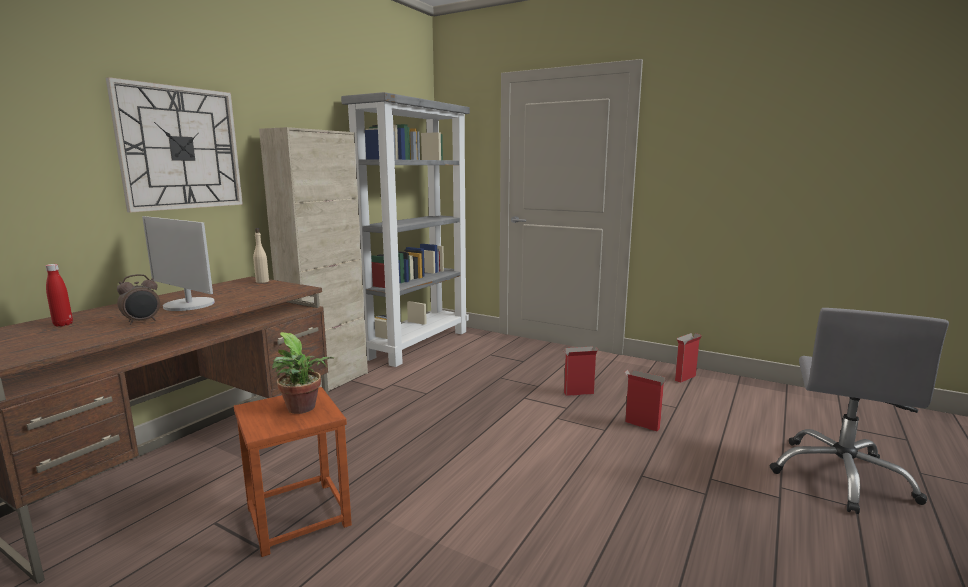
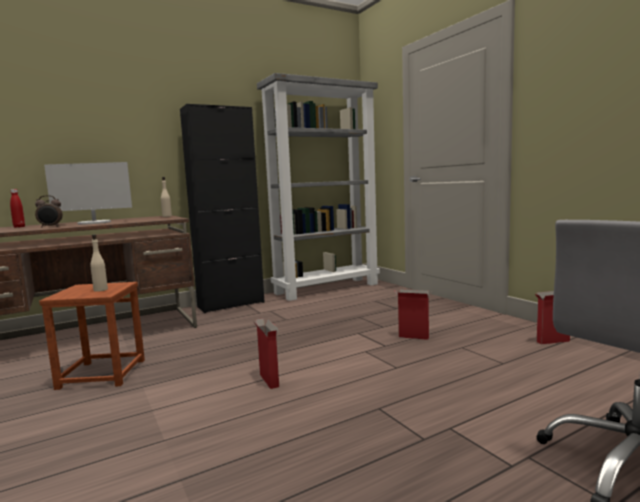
camera: 30 degrees right, 5 degrees down
(180, 148) = (120, 123): wall clock -> none
(188, 305) = (94, 223): monitor -> monitor turned 75 degrees counterclockwise
(303, 409) = (101, 290): potted plant -> beige bottle
(328, 382) = (231, 304): beige cabinet -> black cabinet
(641, 425) = (440, 370): cardboard box -> cardboard box (269, 380)

